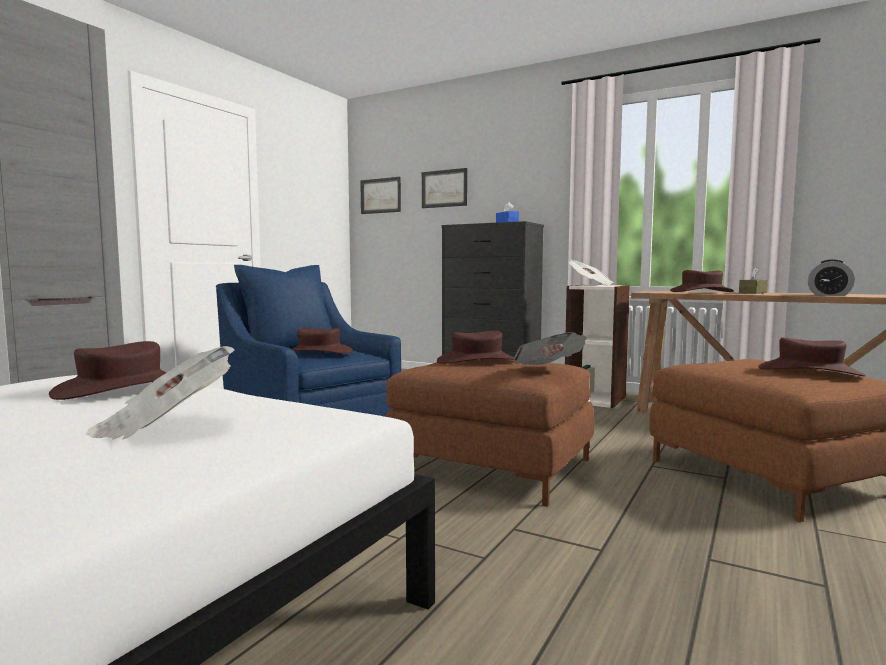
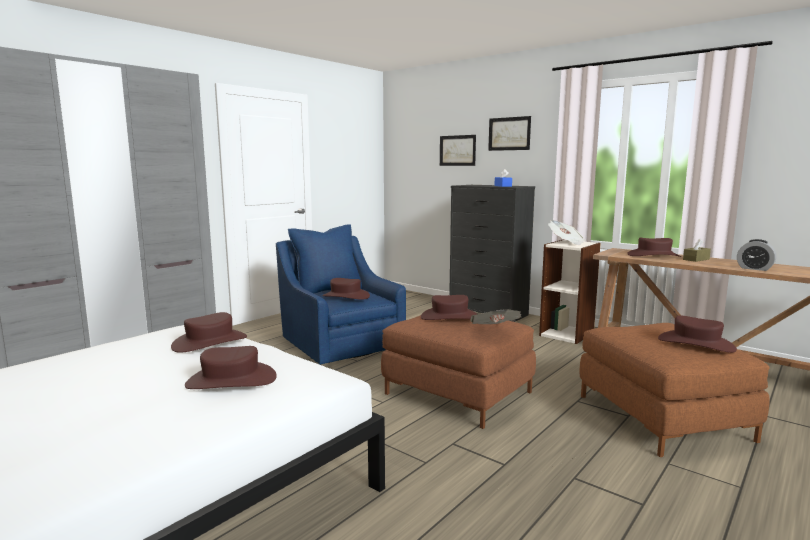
camera: 10 degrees right, 5 degrees up
(165, 427) = (231, 380): newspaper -> brown hat
(380, 195) = (408, 153): picture -> picture (509, 133)

